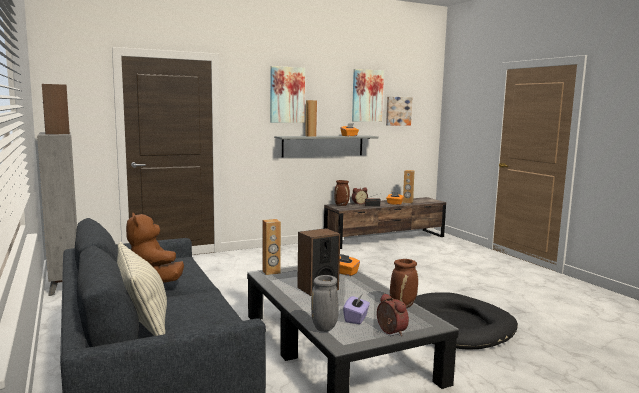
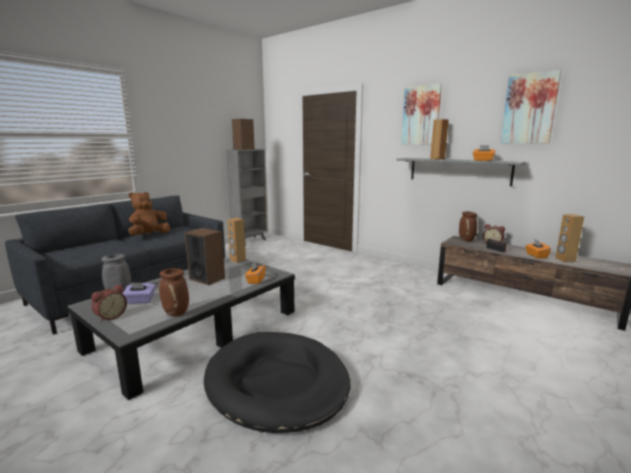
camera: 65 degrees right, 5 degrees up
(142, 320) = (82, 245): pillow -> none
(398, 111) = (587, 128): picture -> none

